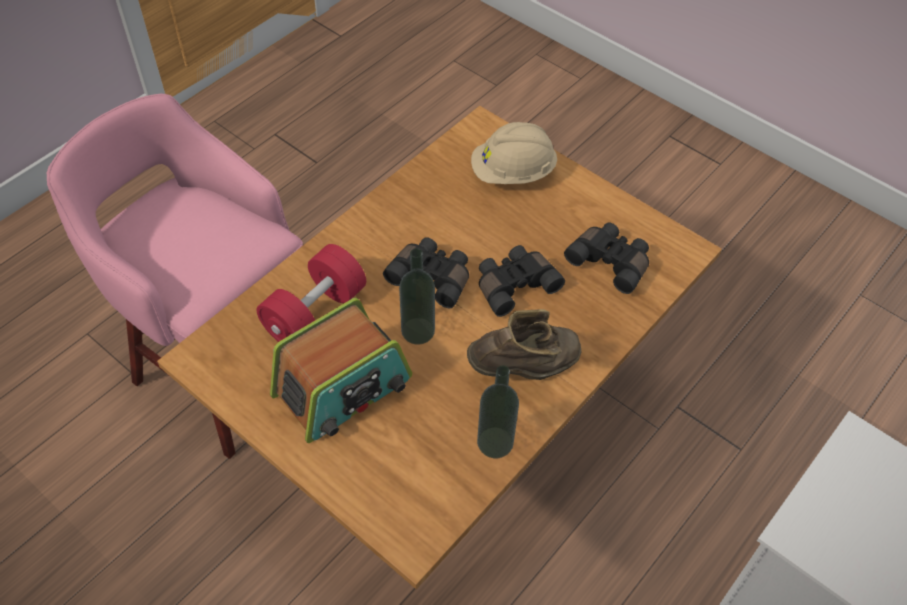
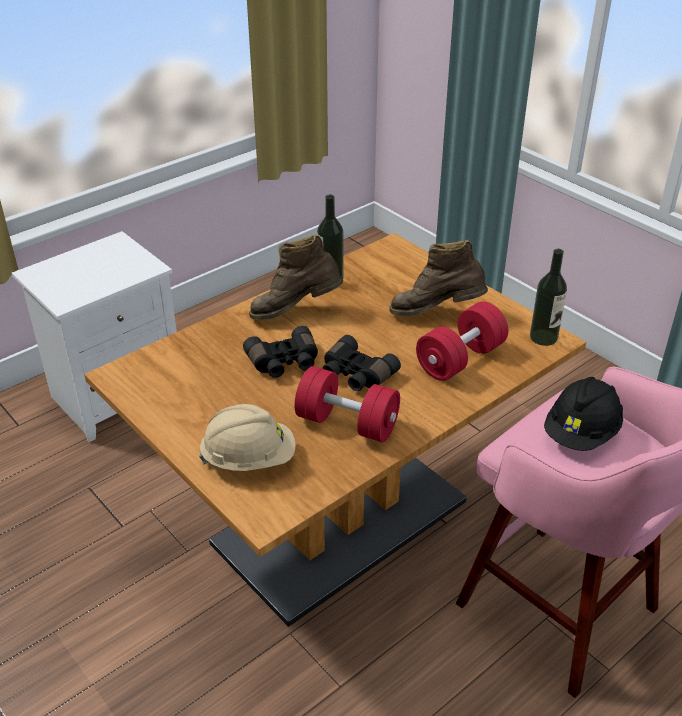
camera: 170 degrees left, 15 degrees down
(196, 253) = (581, 433): none -> black hard hat
(343, 388) = (436, 313): radio -> brown boot
(418, 331) = (374, 340): bottle -> bottle (543, 337)
(431, 218) = (347, 423): none -> red dumbbell
(611, 262) = (191, 372): black binoculars -> none

